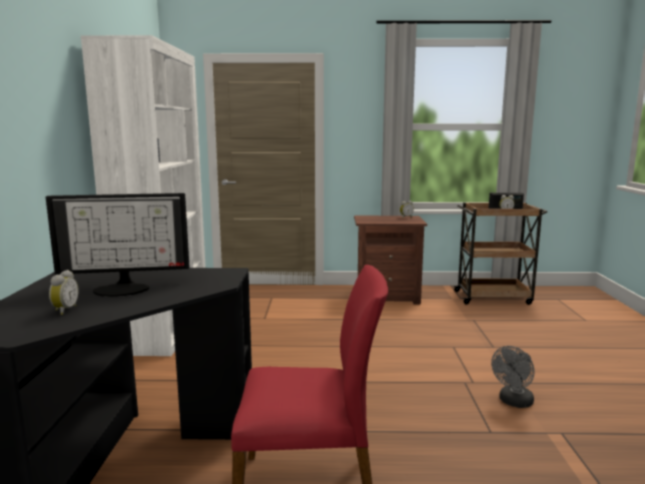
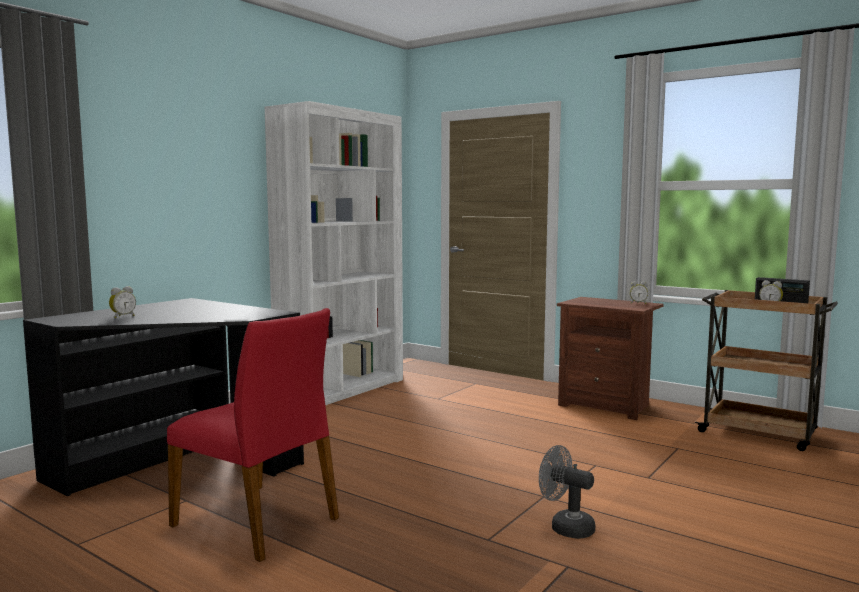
camera: 35 degrees right, 5 degrees down
(123, 288) = (185, 311): monitor -> none
(513, 402) = (565, 527): grey fan -> grey fan turned 45 degrees clockwise

